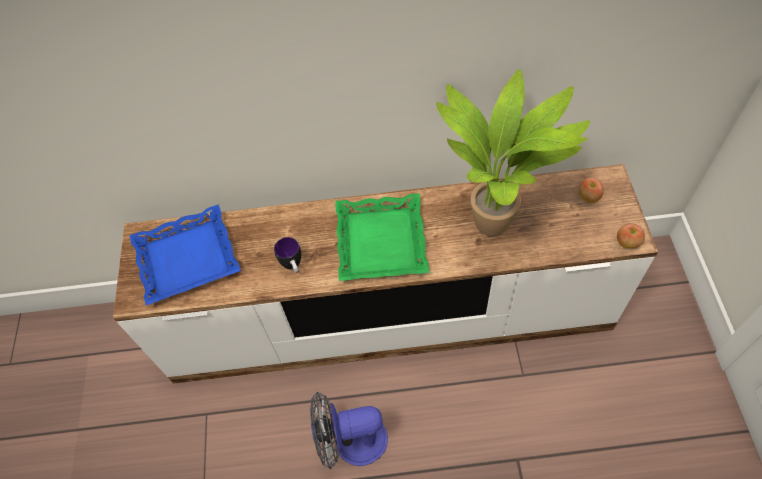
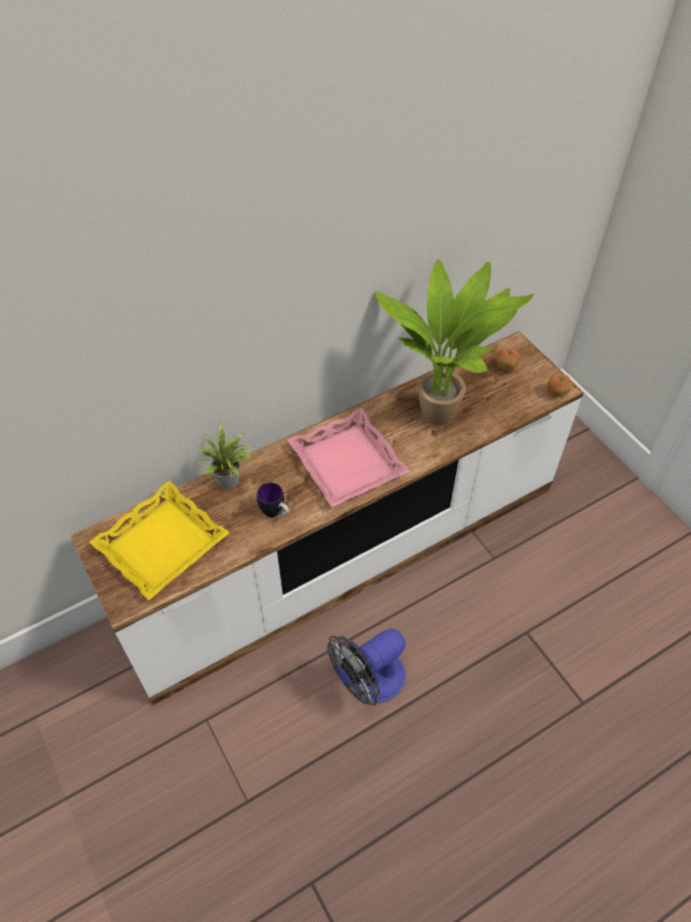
camera: 30 degrees left, 5 degrees down
(187, 258) = (161, 543): blue tray -> yellow tray
(272, 223) = (230, 482): none -> potted plant
(380, 242) = (346, 463): green tray -> pink tray

